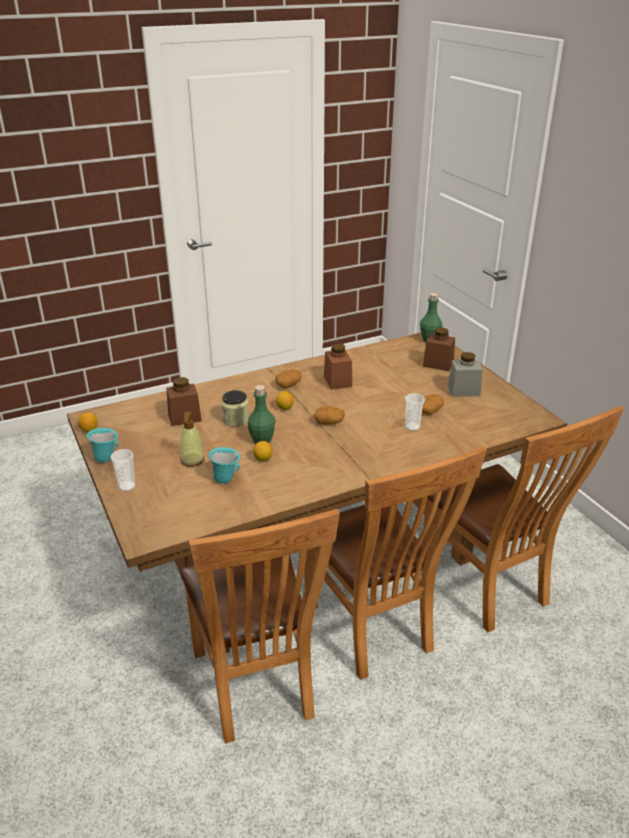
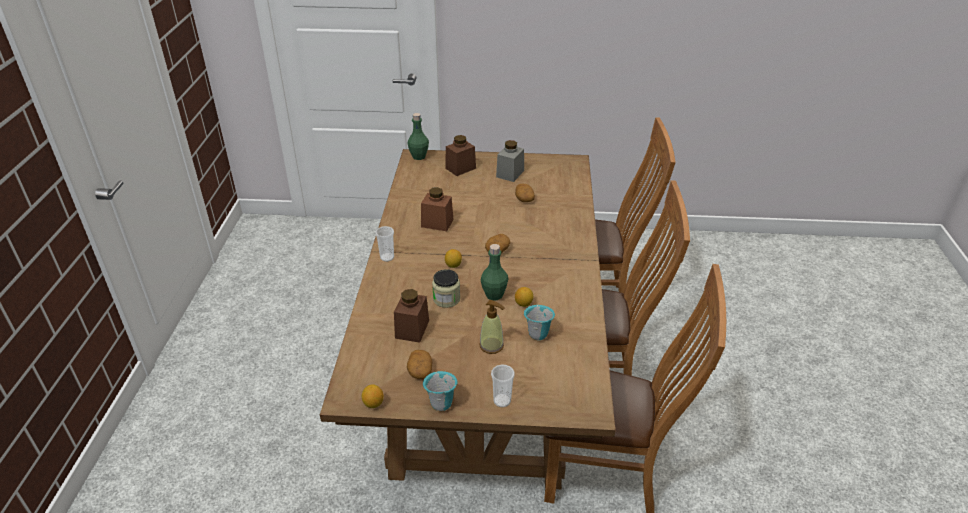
camera: 60 degrees left, 5 degrees up
(288, 384) = (415, 250): potato -> potato (420, 371)
(412, 427) = (539, 215): cup -> cup (387, 257)

